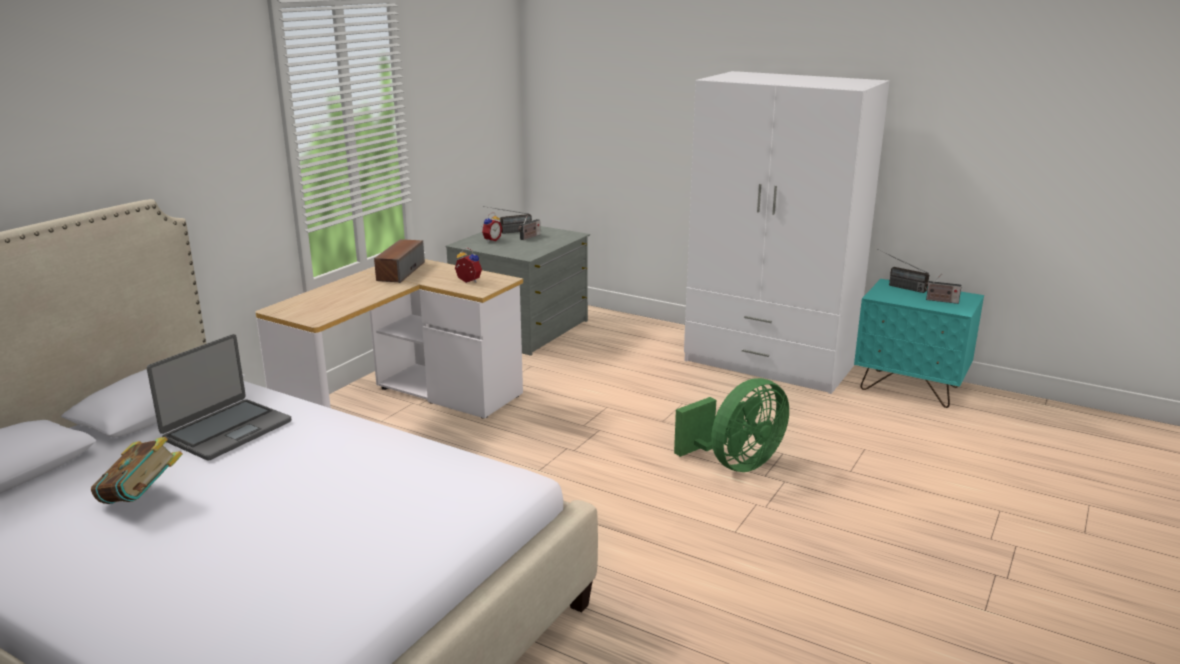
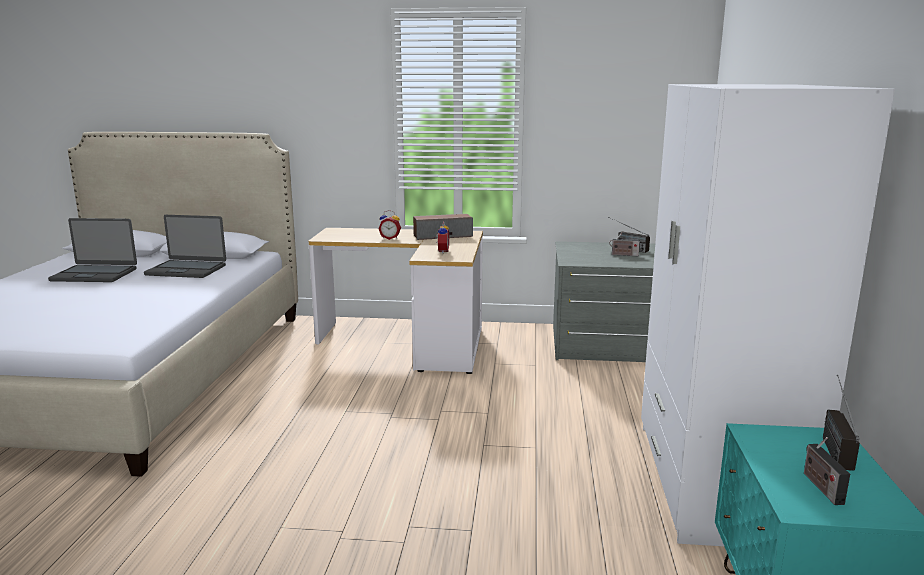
camera: 65 degrees right, 5 degrees down
(142, 499) = (95, 274): book -> laptop
(491, 240) = (592, 248): alarm clock -> alarm clock (390, 238)
(736, 463) = (423, 503): green fan -> none

